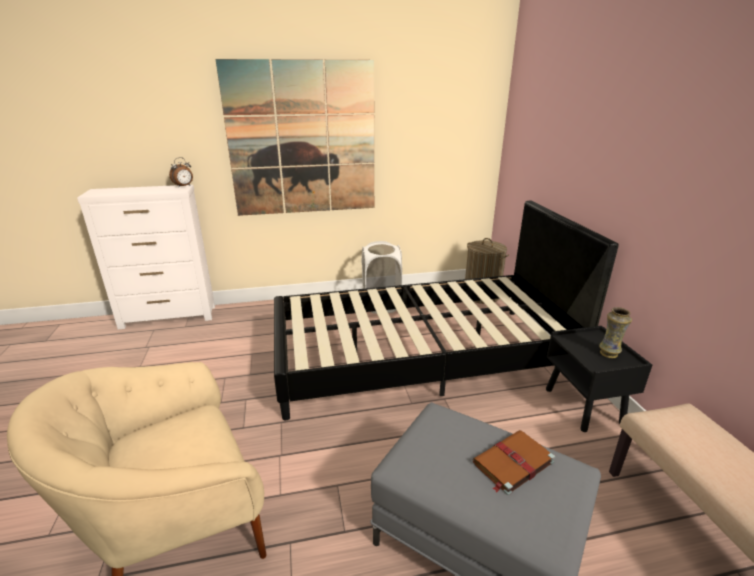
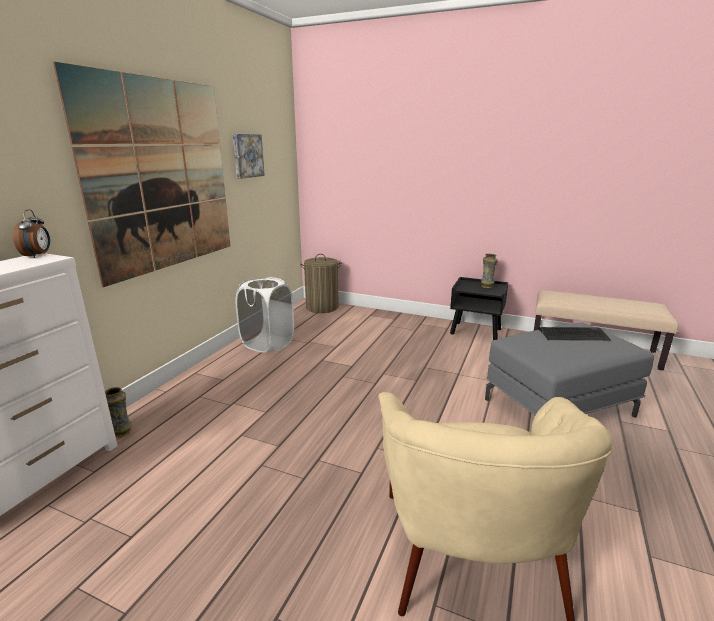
camera: 55 degrees left, 5 degrees down
(224, 314) = (122, 432): none -> vase
(414, 124) = (247, 156): none -> picture
(420, 356) = (366, 356): black bed -> none
(512, 463) = (573, 335): brown book -> keyboard

